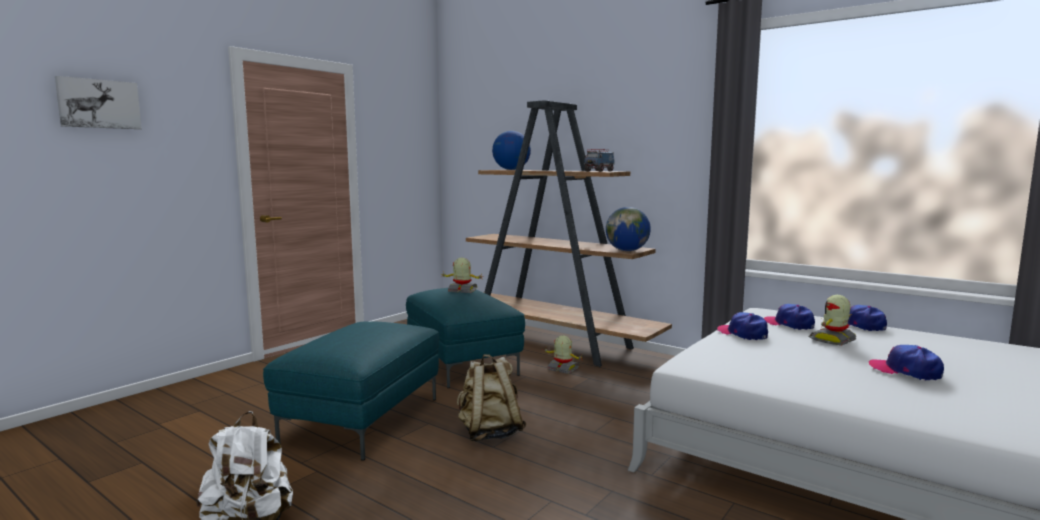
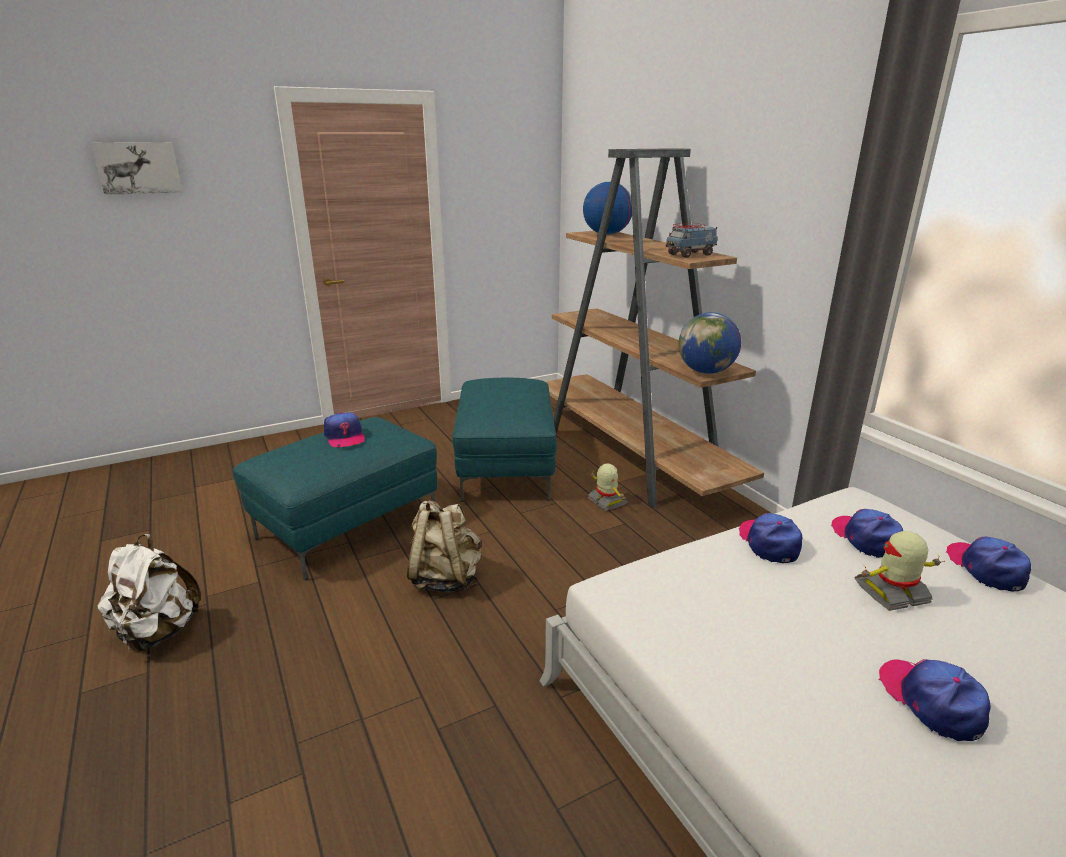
camera: 25 degrees right, 15 degrees up
(363, 329) = (344, 436): none -> cap
(462, 291) = (510, 388): toy robot -> none

